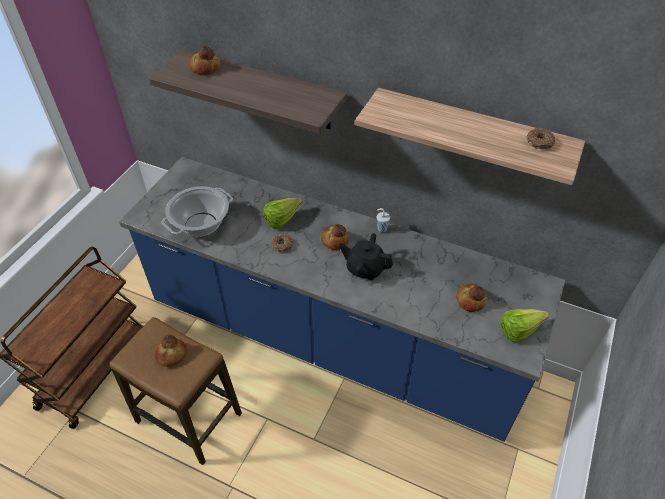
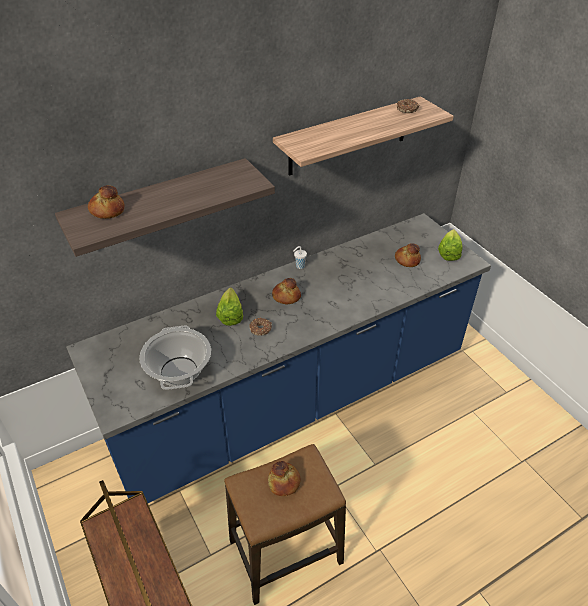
camera: 55 degrees left, 5 degrees down
(365, 268) = (331, 295): black teapot -> none

